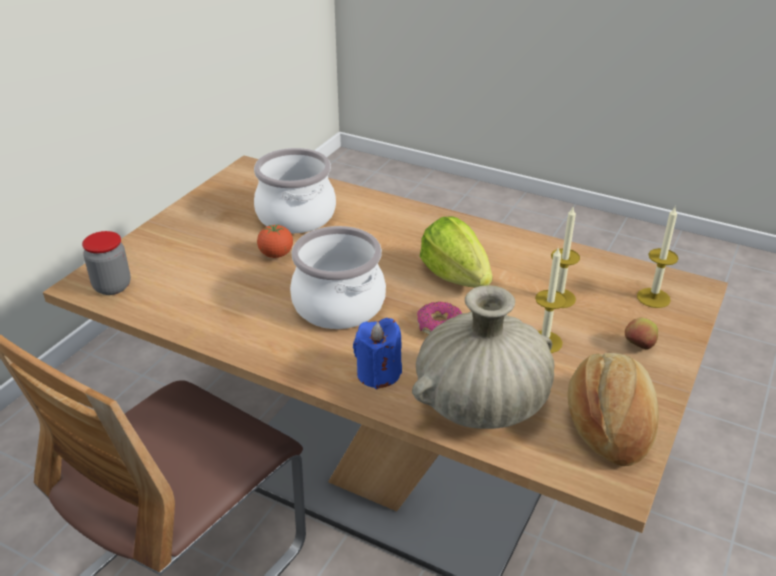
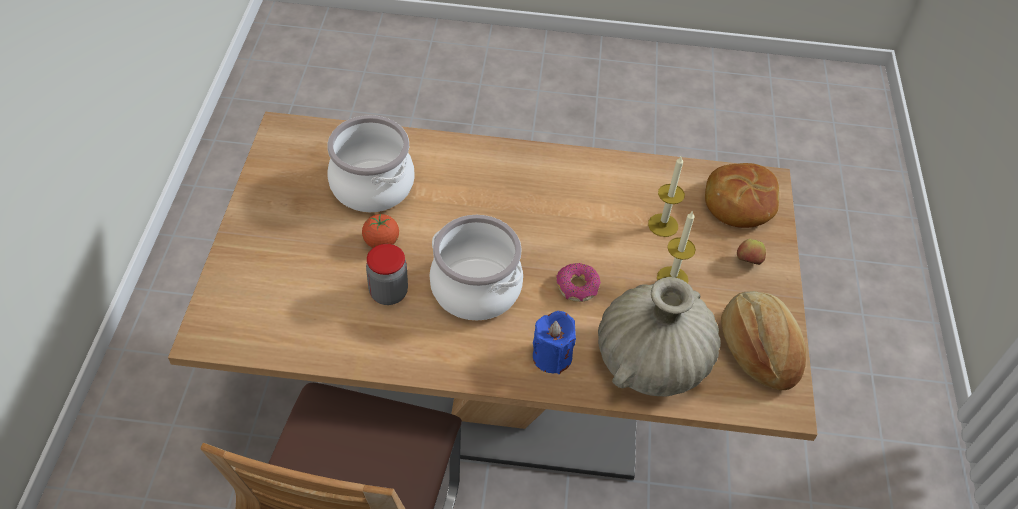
camera: 25 degrees left, 15 degrees up
(112, 286) = (239, 329): jar -> jar (388, 293)
(455, 276) = (563, 223): lettuce -> none
(653, 298) = (738, 203): candle -> bread

